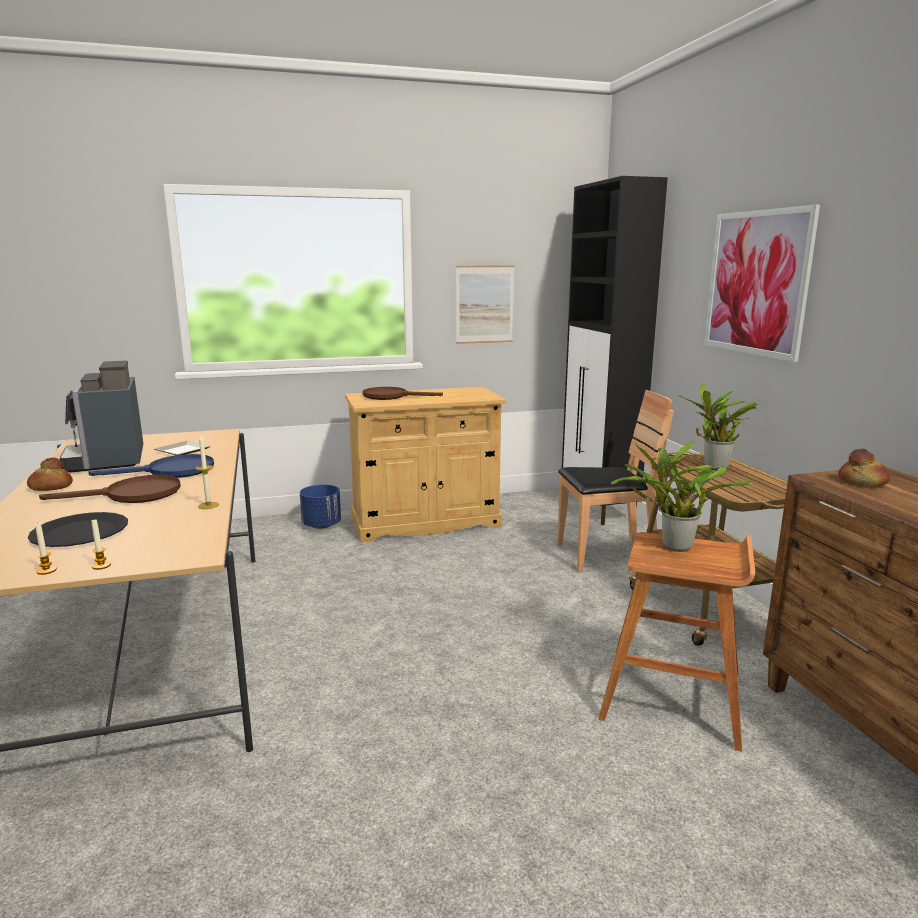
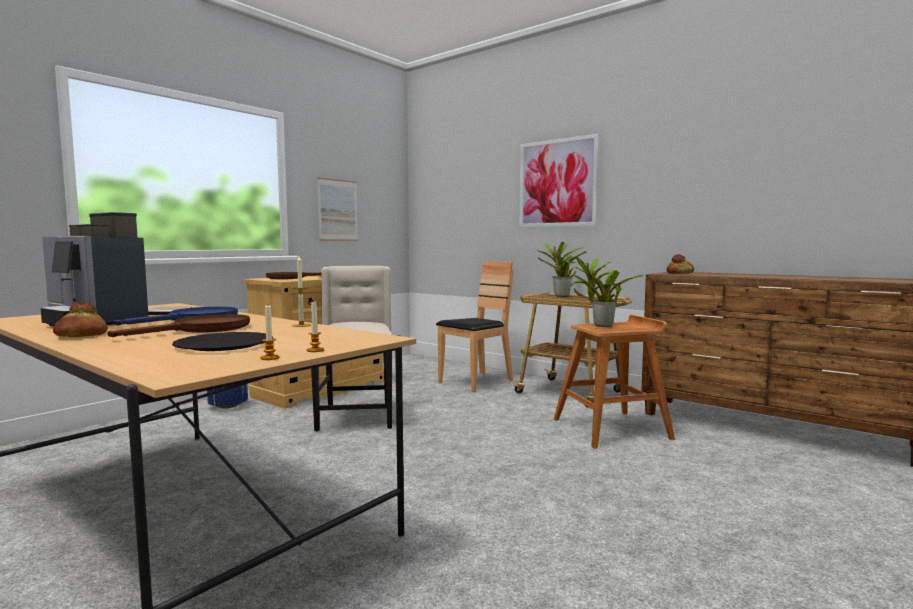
camera: 35 degrees left, 10 degrees down
(406, 574) = (356, 417): none -> beige chair
(598, 508) = (435, 363): black cabinet -> none

